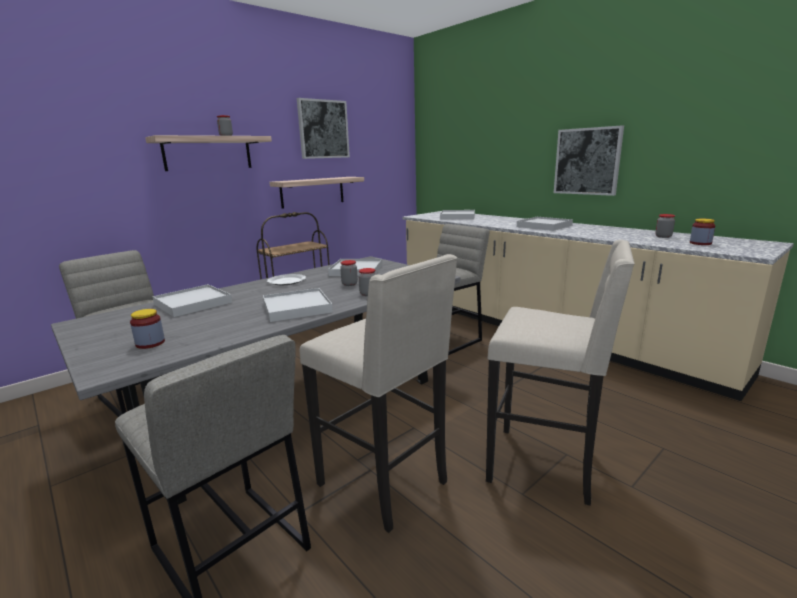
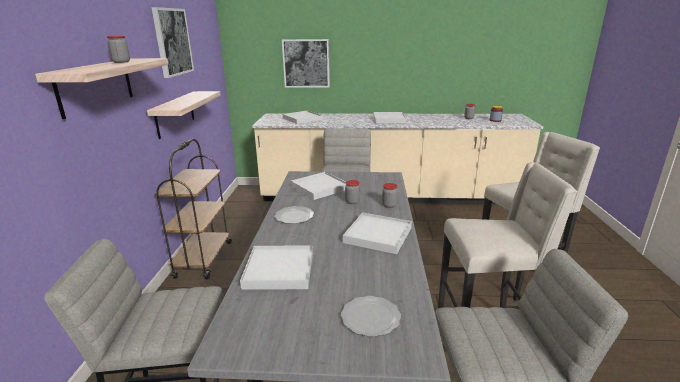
camera: 45 degrees left, 5 degrees up
(150, 343) = (371, 317): jar -> plate
(587, 161) = (402, 68): picture -> picture (306, 63)

